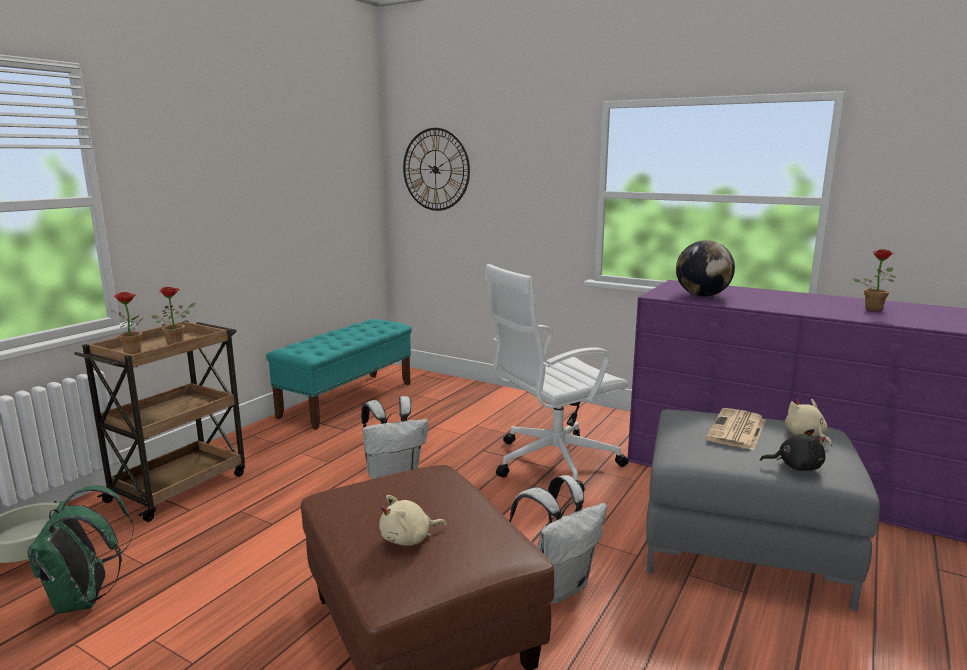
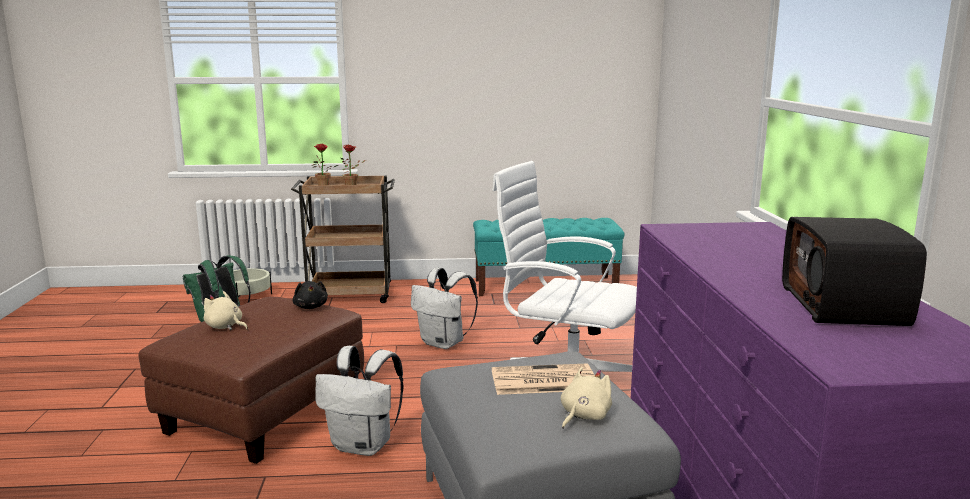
camera: 55 degrees right, 0 degrees up
(435, 169) = (680, 65): wall clock -> none
(702, 295) = (709, 239): globe -> none
(796, 467) = (487, 420): black plush toy -> black plush toy (311, 307)
(873, 308) = (845, 306): potted plant -> radio

